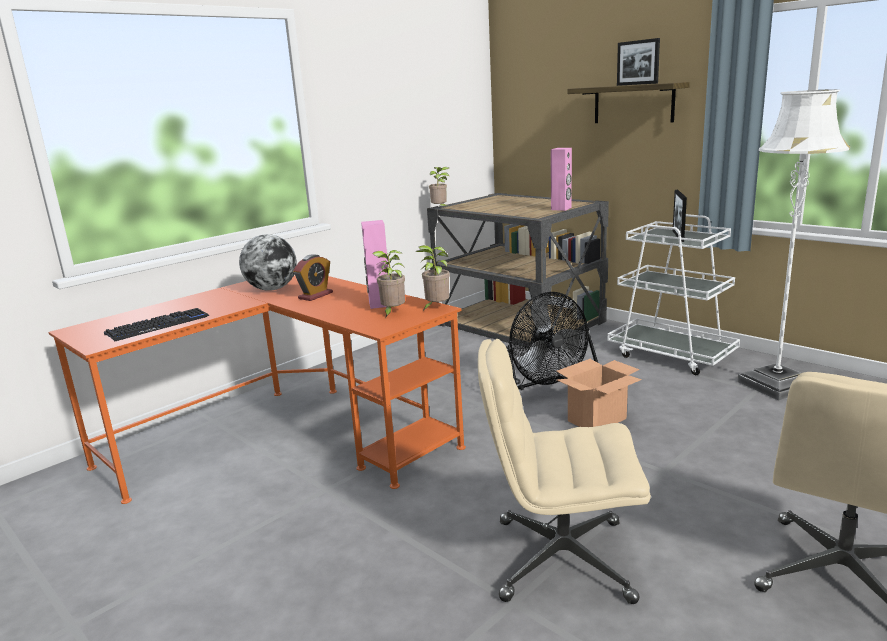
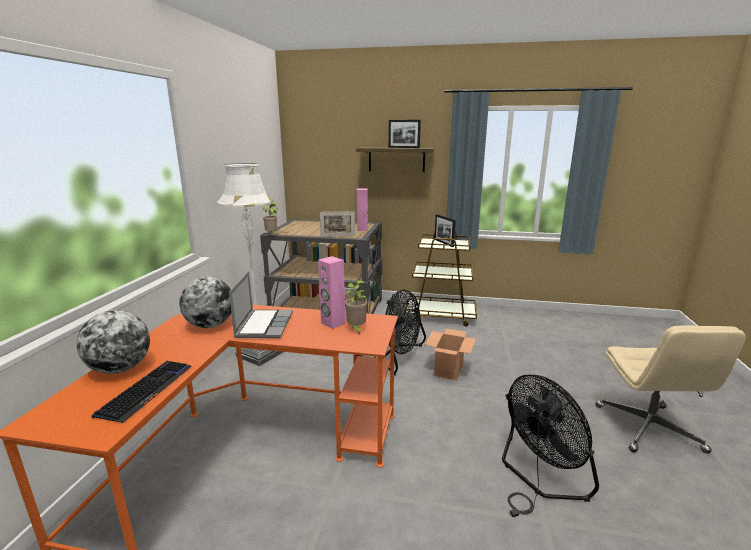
camera: 35 degrees left, 0 degrees up
(164, 309) = (120, 369): none -> globe
(315, 295) = (264, 325): alarm clock -> laptop
(436, 308) = (381, 319): potted plant -> none
(513, 214) = (338, 236): none -> picture frame
(560, 560) = (534, 476): beige office chair -> black fan
(671, 355) = (440, 316): white cart -> brown cart
(776, 385) = (508, 324): white floor lamp -> white floor lamp (260, 354)

